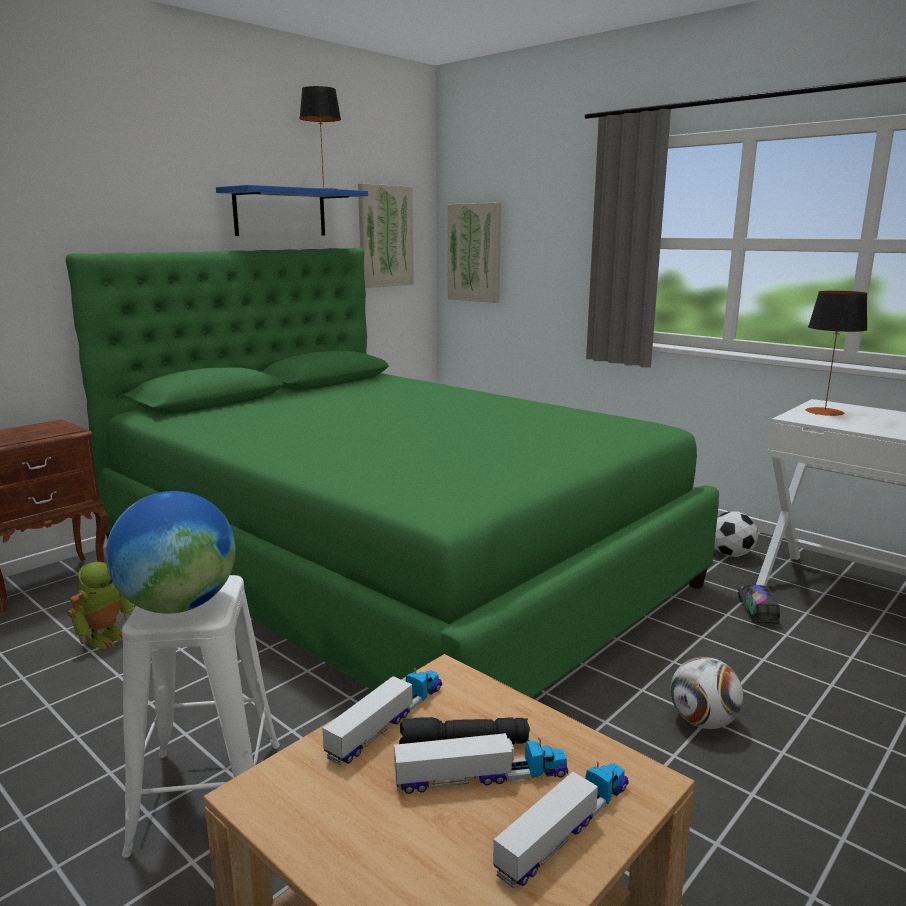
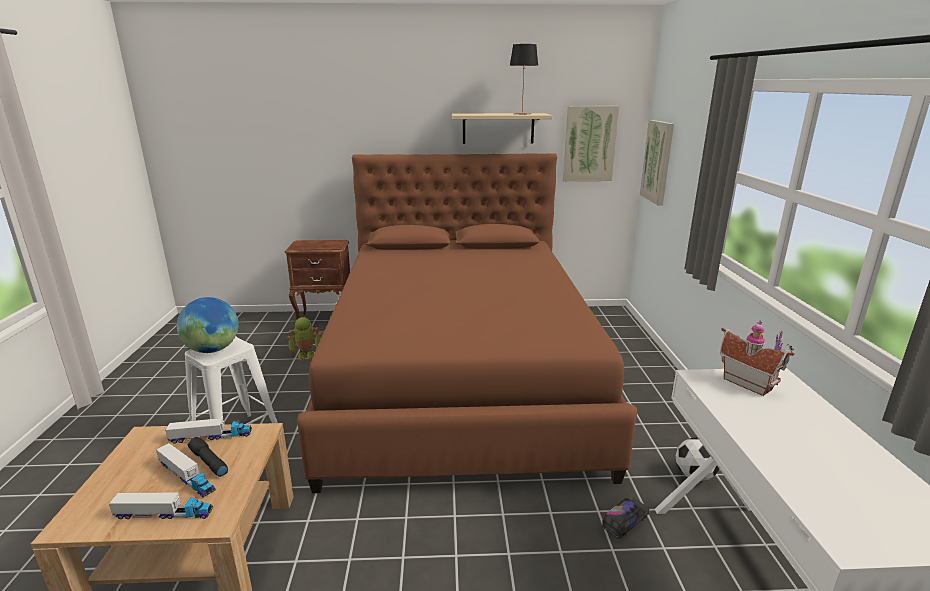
camera: 45 degrees right, 5 degrees up
(280, 213) = (498, 128): blue shelf -> beige shelf
(391, 567) = (461, 375): green bed -> brown bed
(703, 721) = (450, 554): football -> none
(824, 412) = (748, 382): table lamp -> toy house

